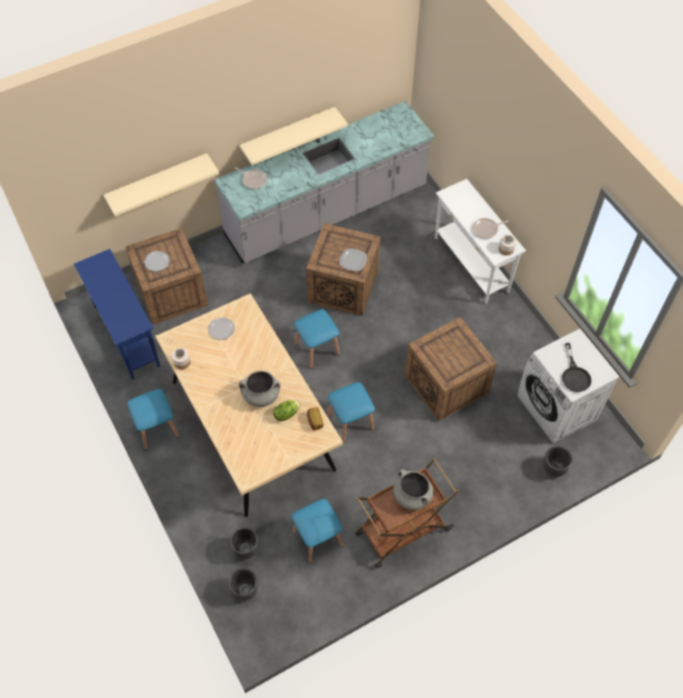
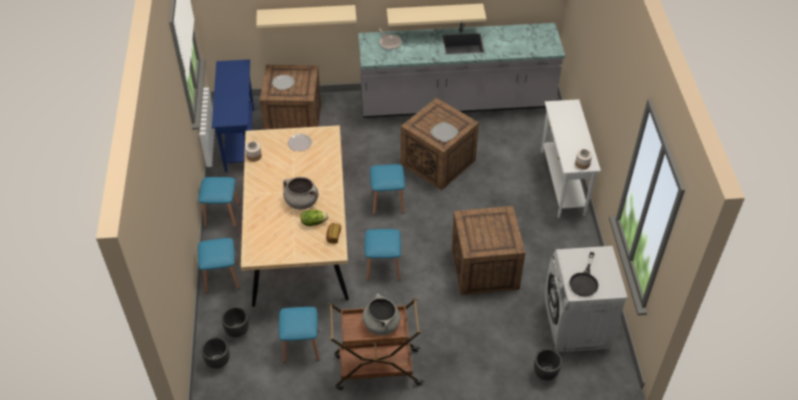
camera: 25 degrees right, 10 degrees down
(196, 498) = (221, 277): none -> blue stool
(486, 229) = (573, 143): frying pan -> none

